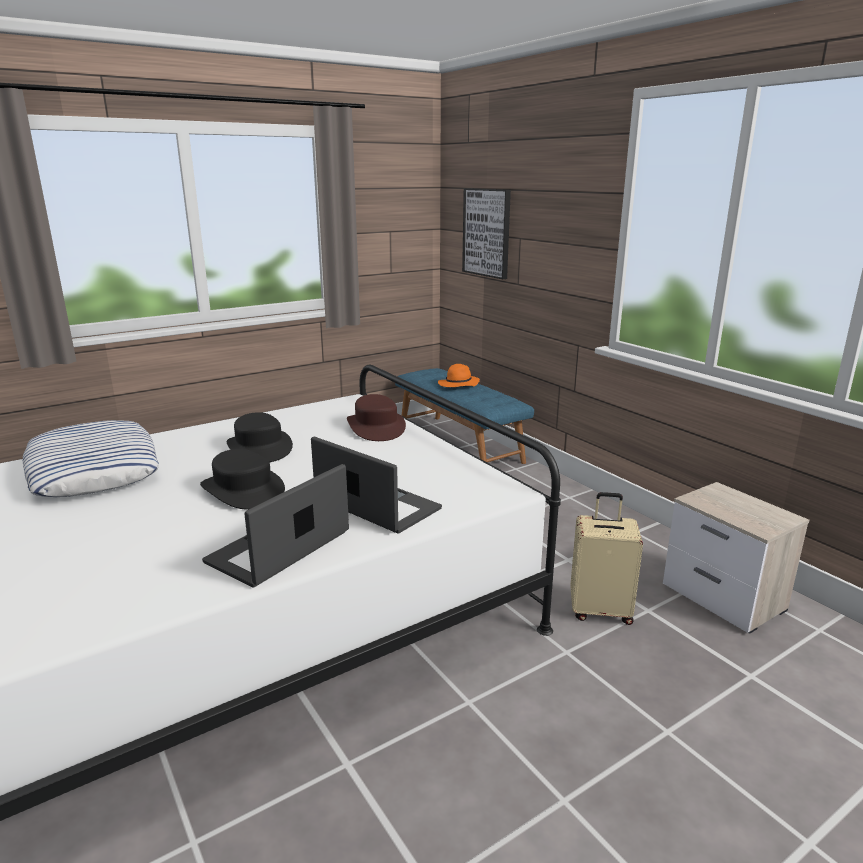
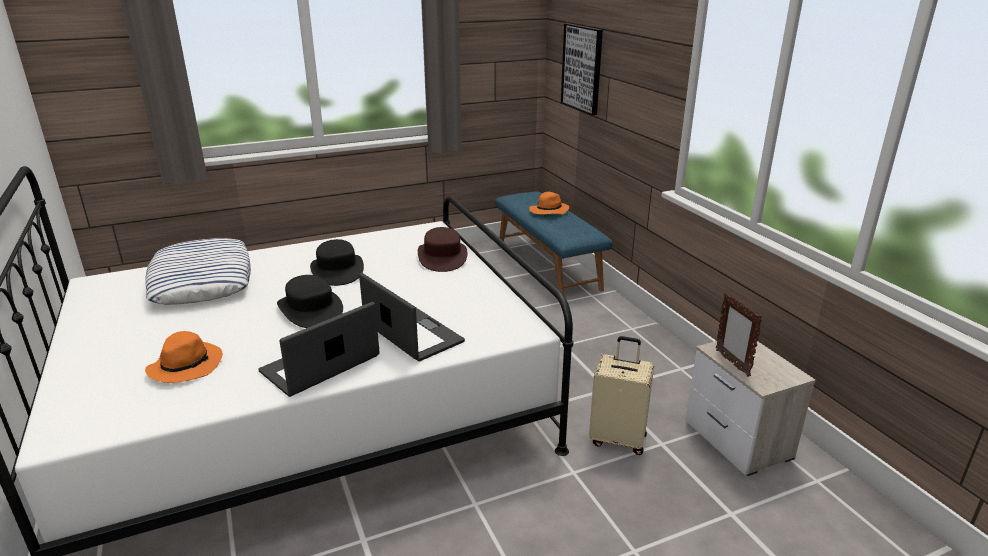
camera: 10 degrees right, 5 degrees up
(103, 564) = (186, 365): none -> orange hat
(719, 511) = (732, 363): none -> picture frame

